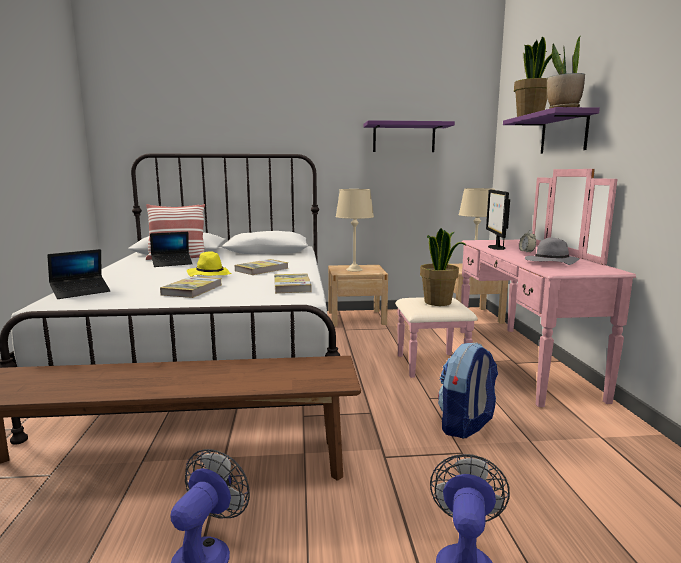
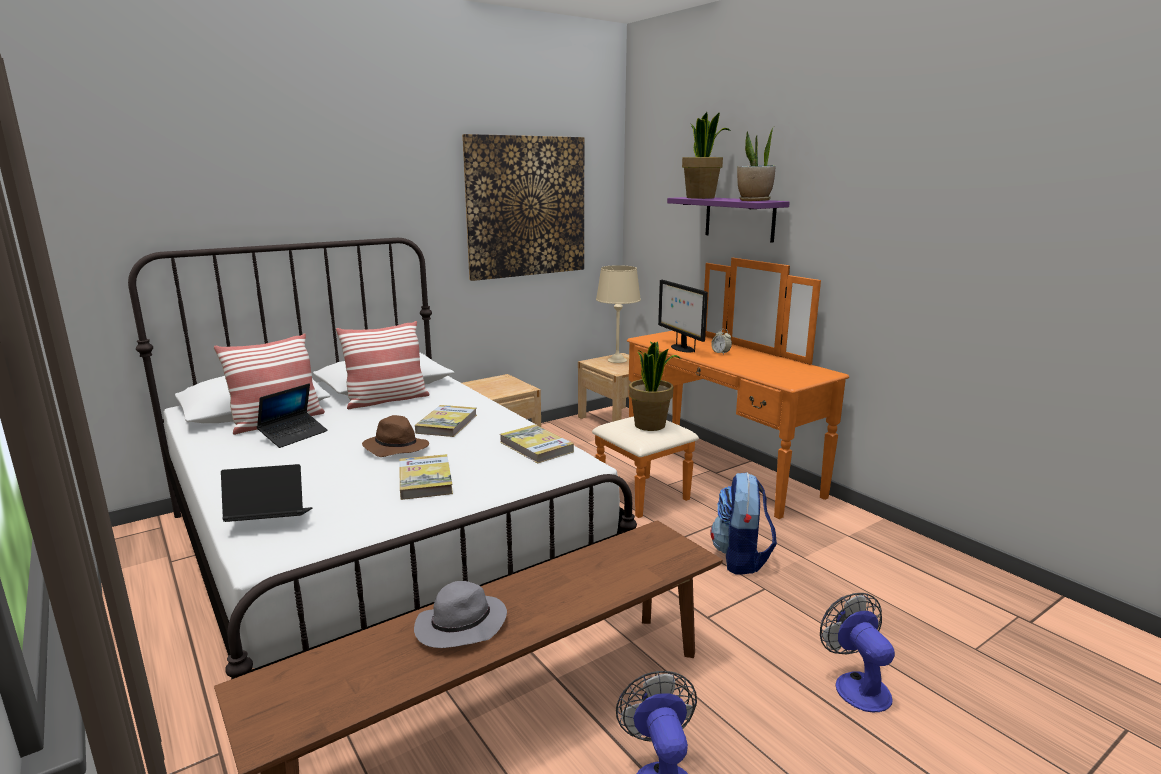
camera: 30 degrees left, 5 degrees up
(81, 292) = (270, 522): laptop -> laptop turned 120 degrees counterclockwise
(209, 275) = (395, 448): yellow hat -> brown hat
(252, 256) = (387, 400): none -> pillow
(354, 269) = (490, 388): beige table lamp -> none
(404, 138) = (526, 207): purple shelf -> picture
(501, 362) = (704, 475): pink dresser -> orange dresser
(550, 263) = (766, 369): grey hat -> grey hat (460, 627)

